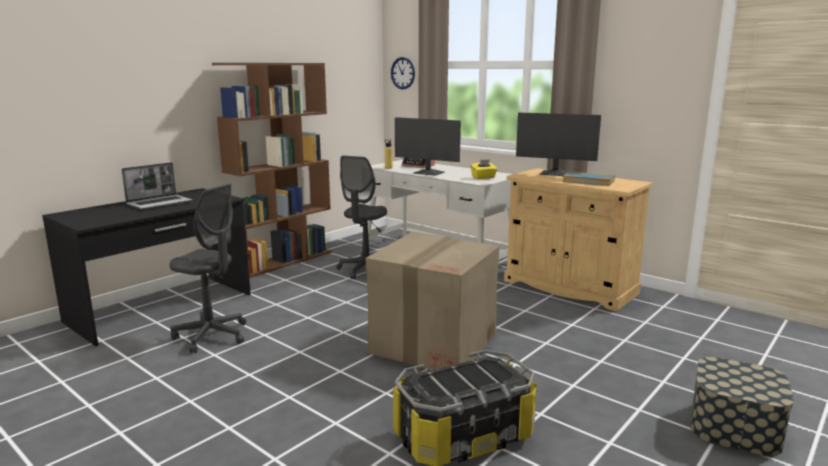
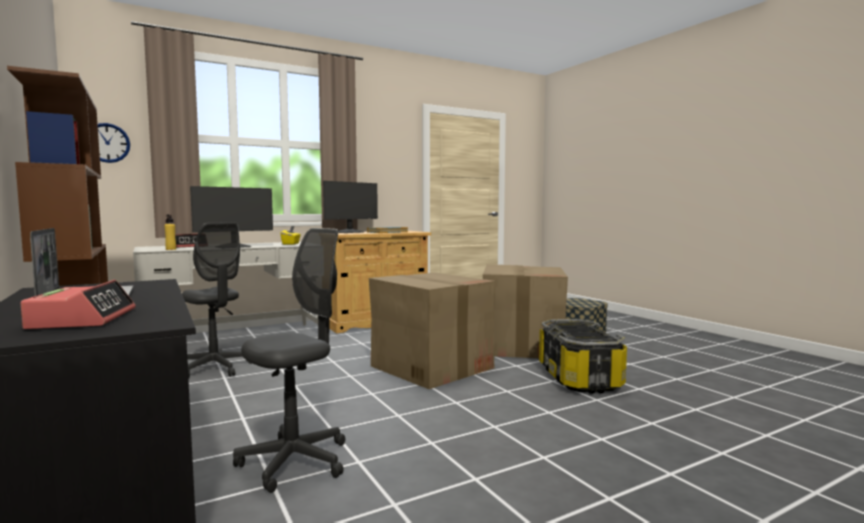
camera: 70 degrees left, 10 degrees down
(104, 214) = (83, 319): none -> alarm clock
(573, 384) = (522, 346): none -> cardboard box

